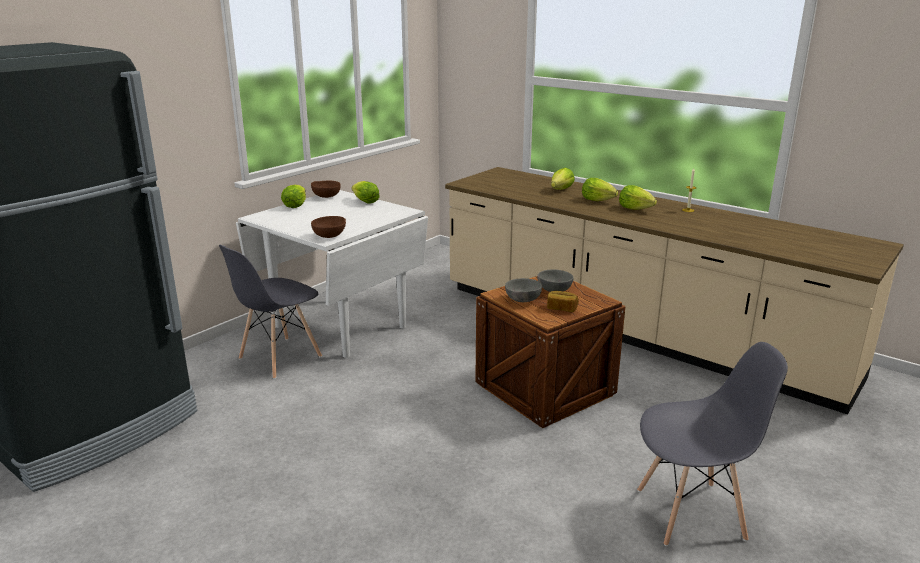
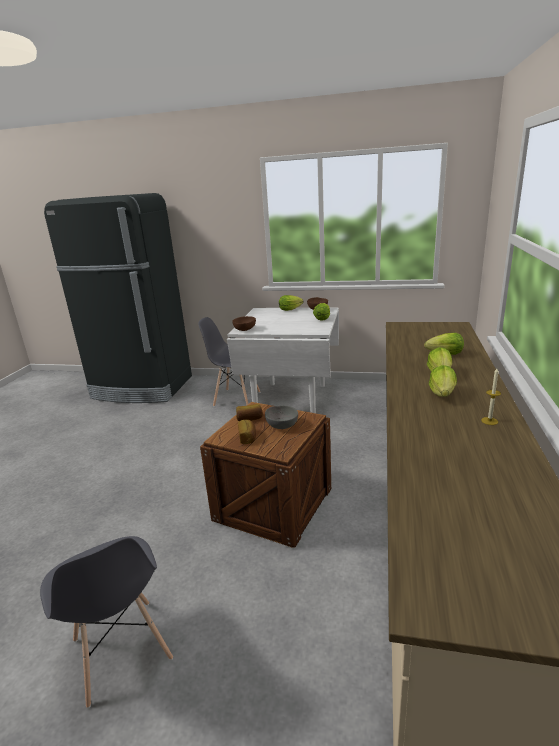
camera: 65 degrees right, 0 degrees up
(522, 301) = (249, 419): grey bowl -> bread

